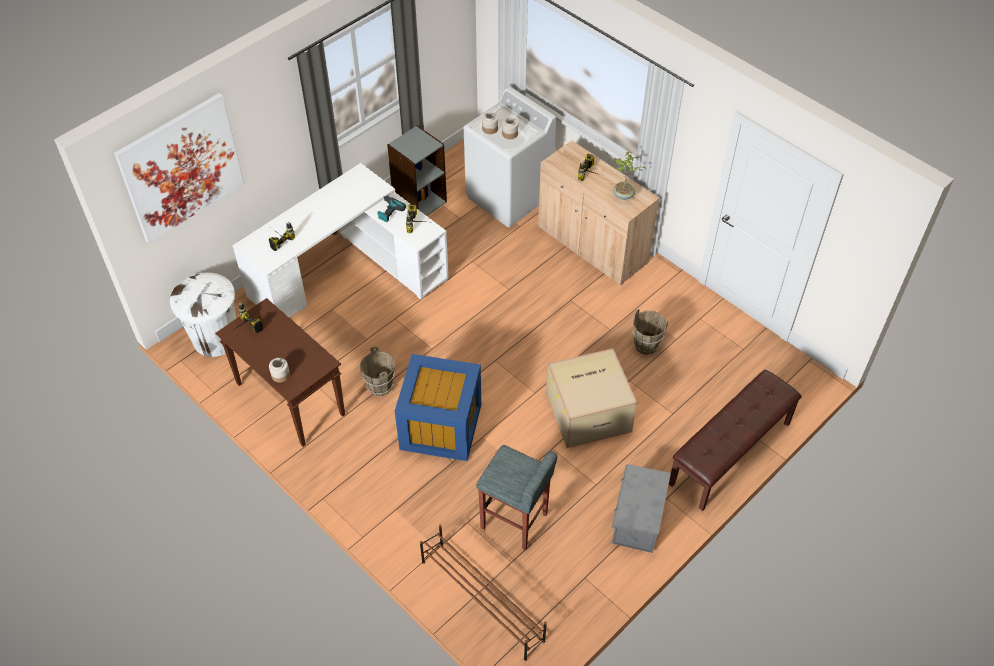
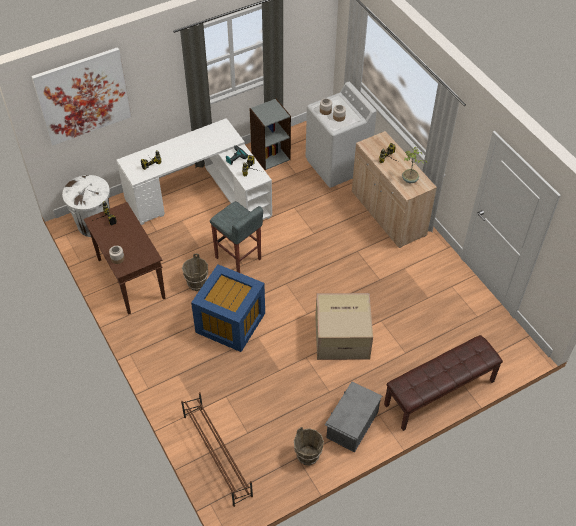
camera: 15 degrees right, 0 degrees up
(514, 522) = (260, 404): grey stool -> grey stool (238, 259)
(646, 345) = (403, 297): brown bucket -> brown bucket (307, 456)

